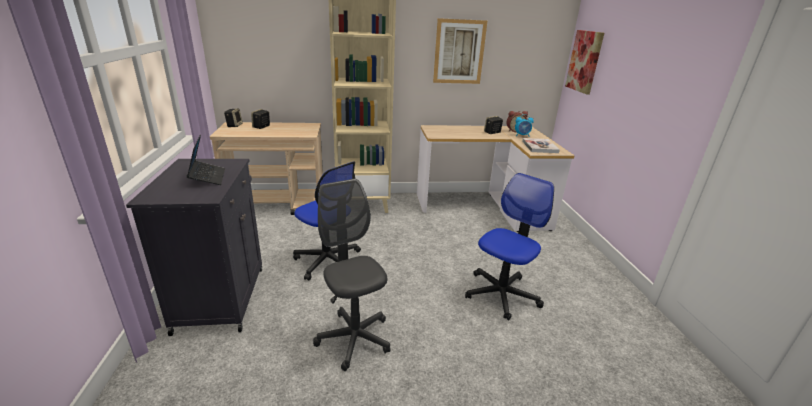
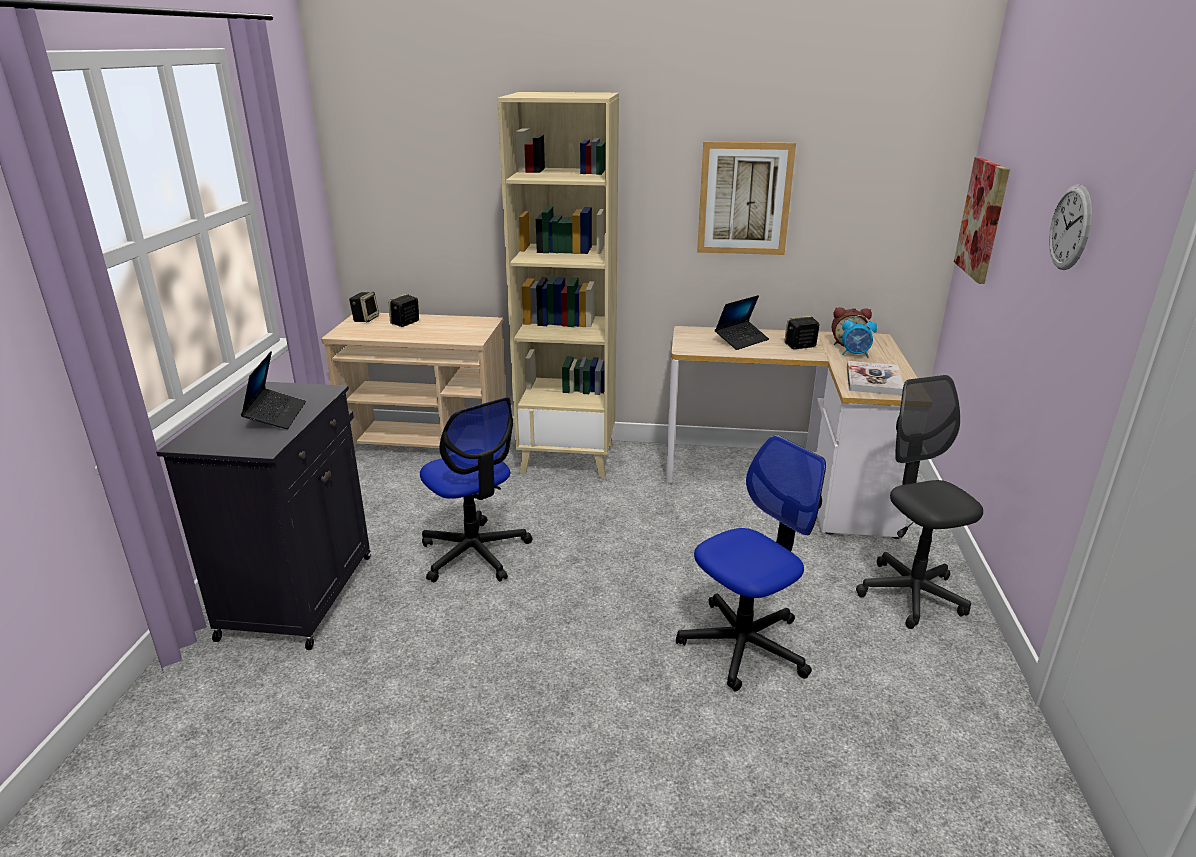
camera: 15 degrees right, 0 degrees up
(354, 339) = (469, 685): grey office chair -> grey office chair (910, 595)
(460, 131) = (741, 340): none -> laptop
(657, 55) = (1070, 227): none -> wall clock

